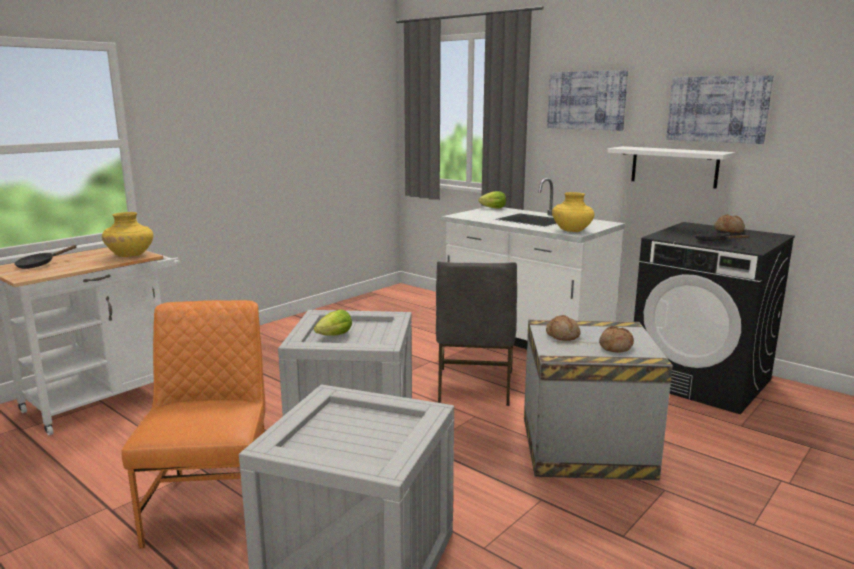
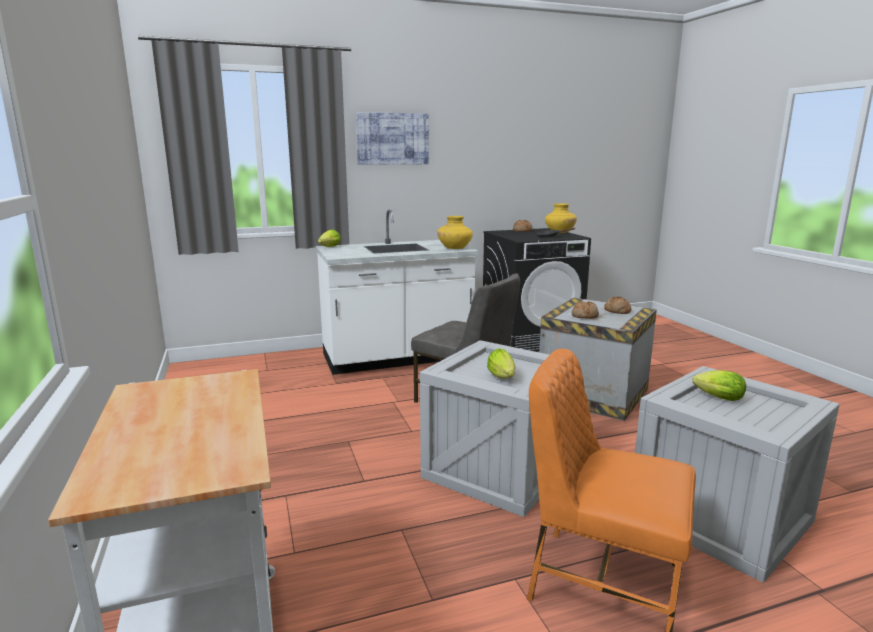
camera: 60 degrees left, 0 degrees up
(39, 265) = (148, 455): black frying pan -> none
(130, 255) = (218, 386): yellow vase -> yellow vase (559, 232)
(369, 422) = (716, 397): none -> lettuce
(674, 166) = (469, 190): white shelf -> none
(717, 109) = (495, 145): picture -> none

